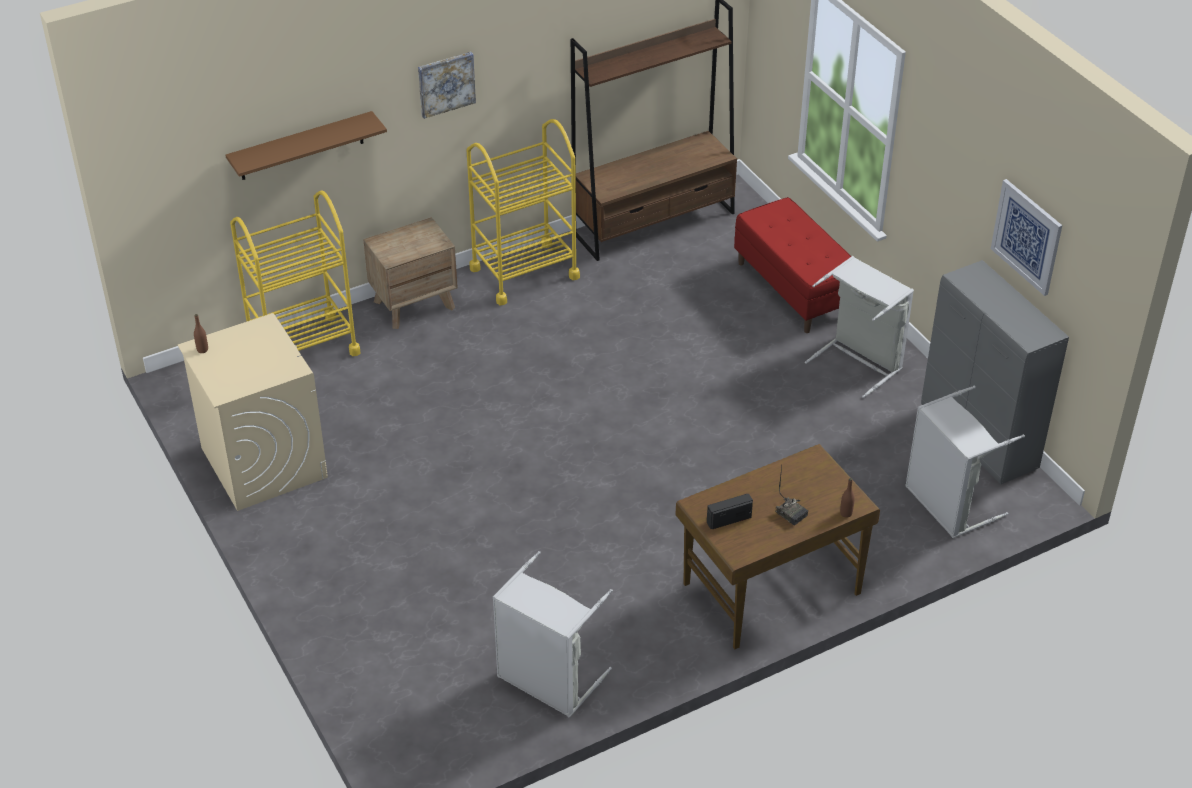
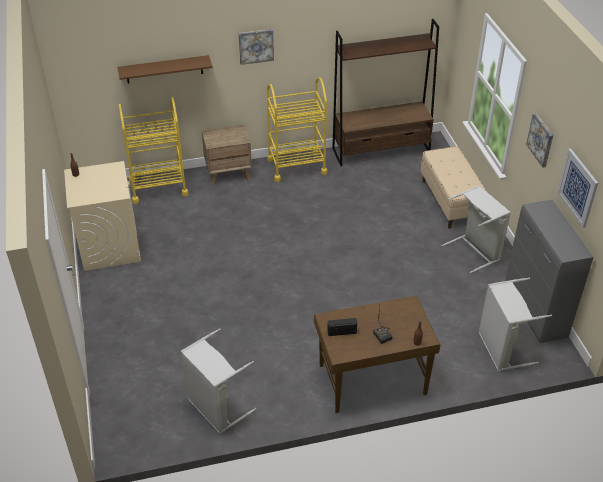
camera: 15 degrees right, 0 degrees up
(794, 289) = (450, 201): red bench -> beige bench
(948, 171) = (540, 140): none -> picture

